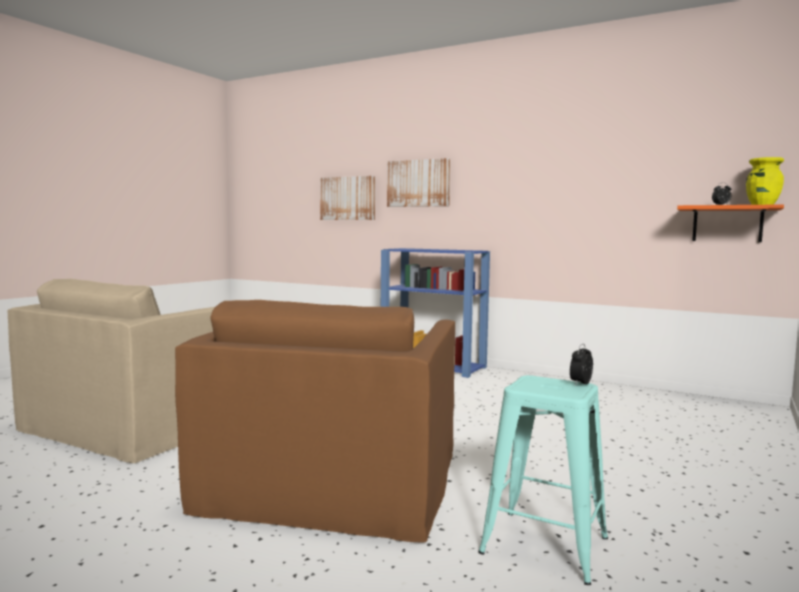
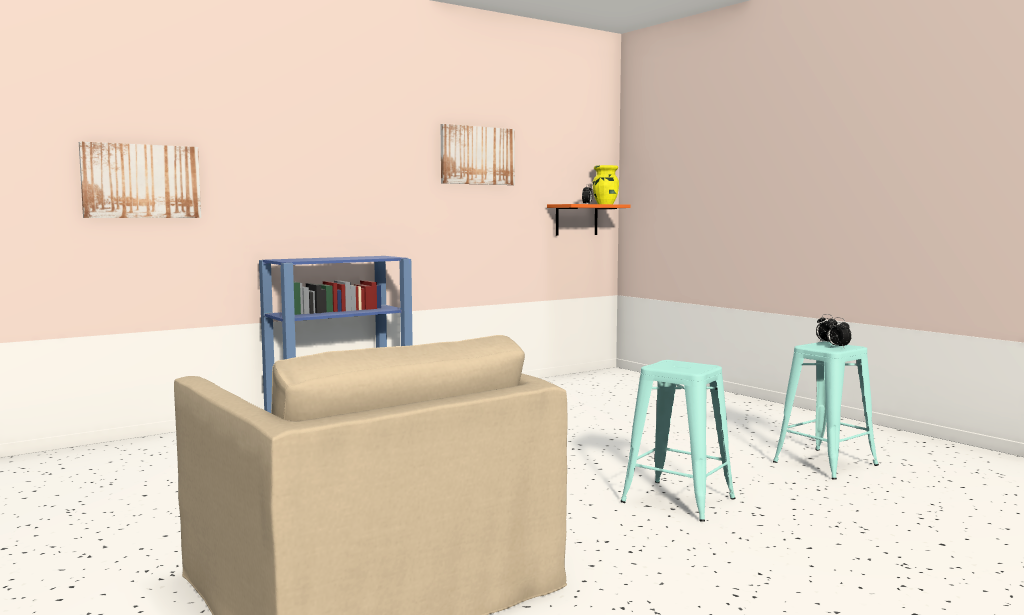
camera: 65 degrees left, 0 degrees up
(333, 479) = (678, 500): brown armchair -> turquoise stool
(418, 183) = (274, 164): picture -> picture (477, 155)
(550, 388) = (838, 347): none -> alarm clock

